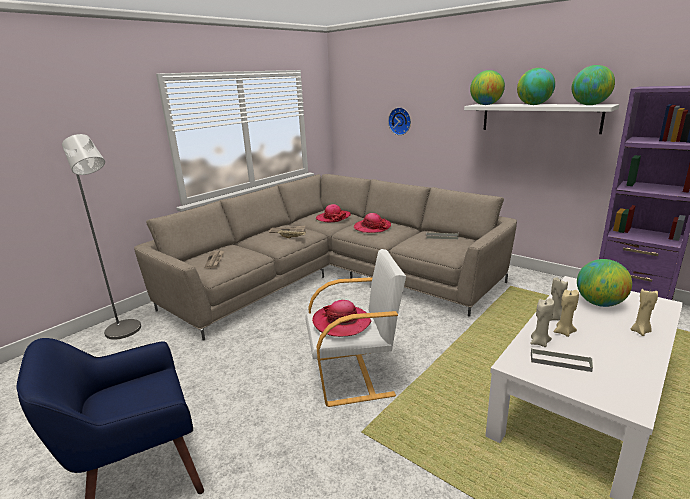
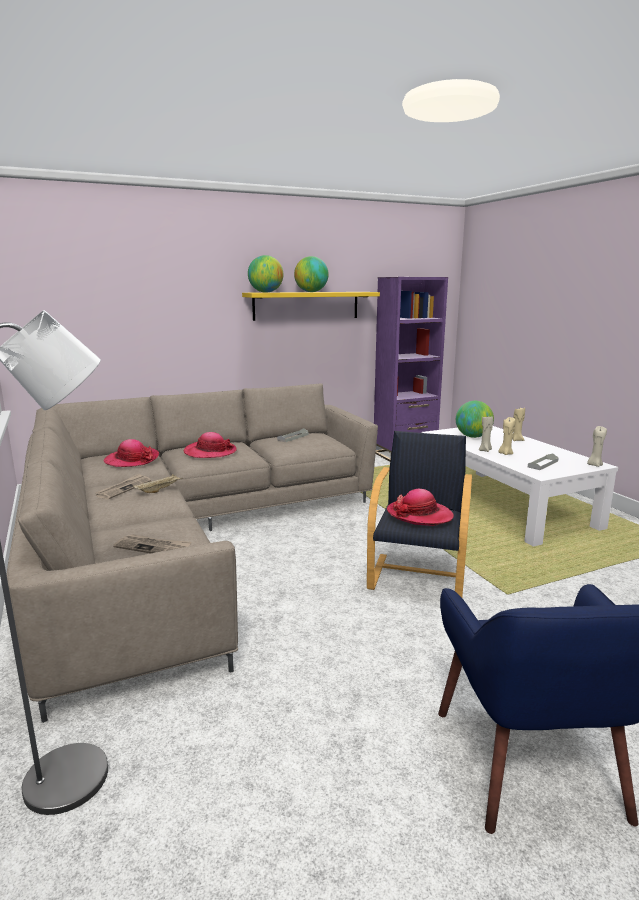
camera: 65 degrees left, 5 degrees down
(355, 376) = (418, 576): white armchair -> black armchair
(400, 121) = (138, 316): wall clock -> none
(539, 118) = (306, 305): white shelf -> yellow shelf
(539, 342) = (515, 462): beige candle -> beige candle (594, 465)
(589, 105) = (356, 291): globe -> none

